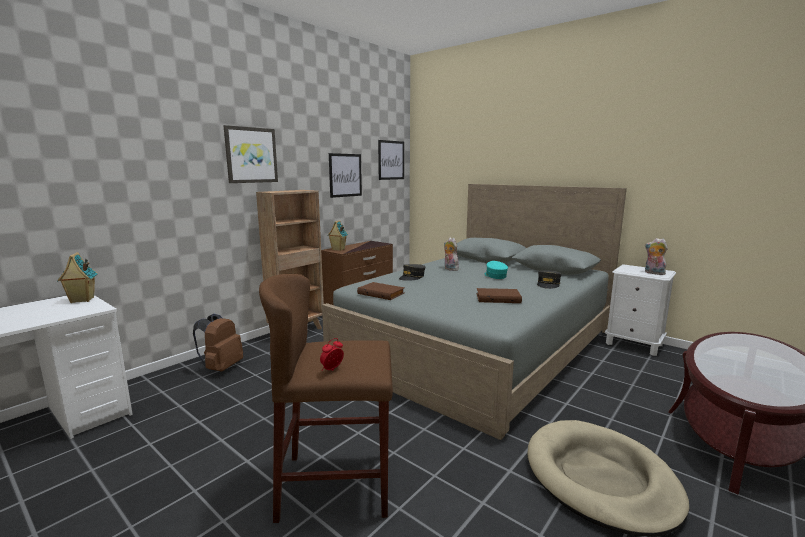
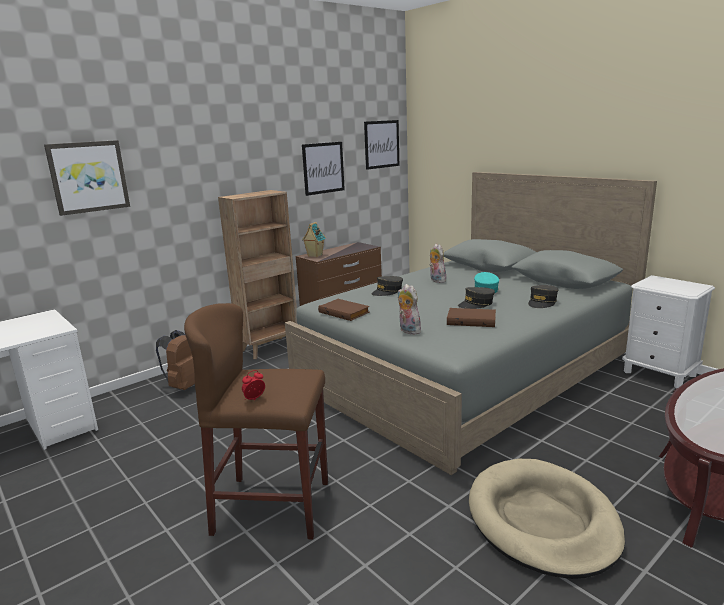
camera: 10 degrees right, 5 degrees up
(81, 300) = (47, 319): toy house -> none
(251, 155) = (211, 156): picture -> picture (88, 177)
(494, 286) = (476, 304): none -> grey cap
(653, 273) = (681, 289): plush toy -> plush toy (408, 331)

